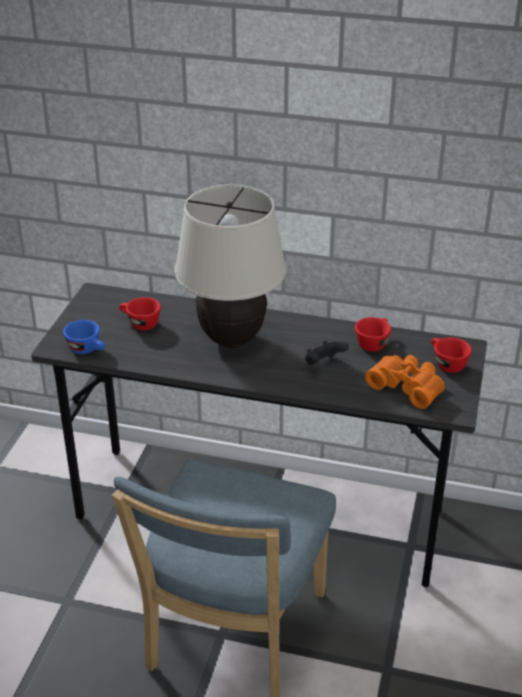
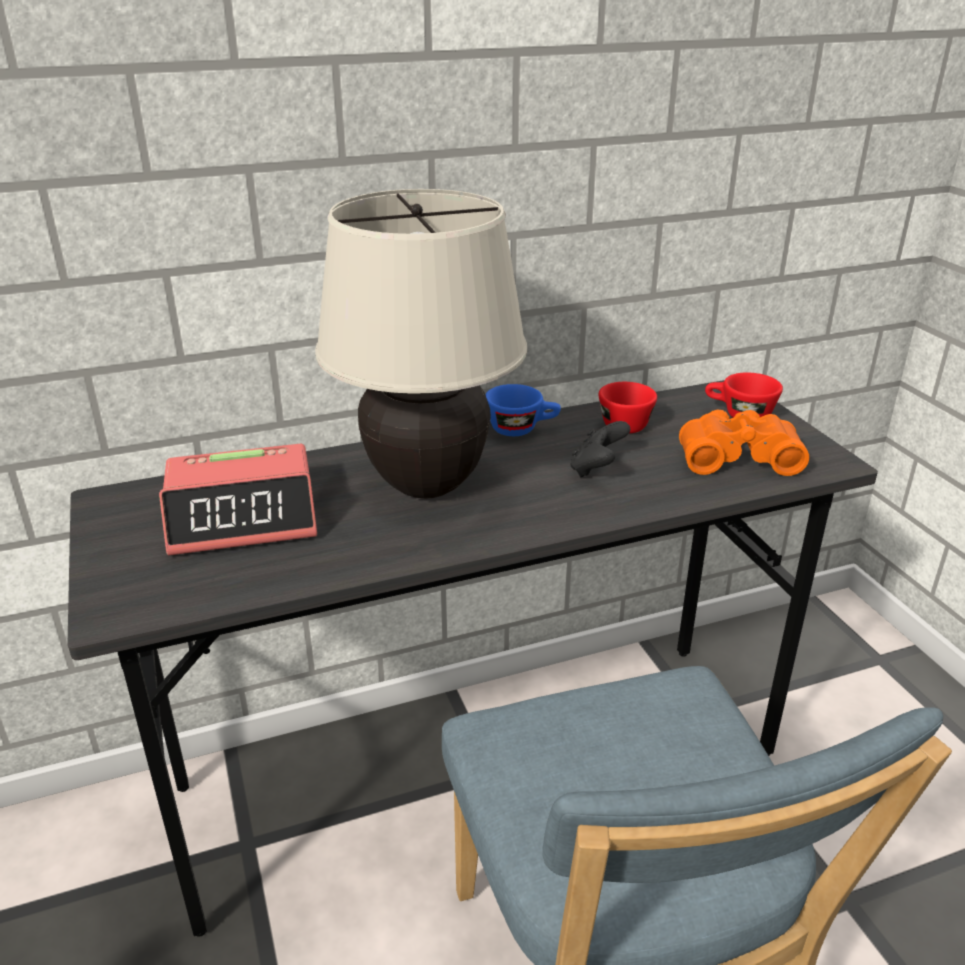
camera: 35 degrees left, 5 degrees down
(88, 350) = (187, 592): blue cup -> blue cup (521, 429)
(139, 324) = (244, 517): red cup -> alarm clock

